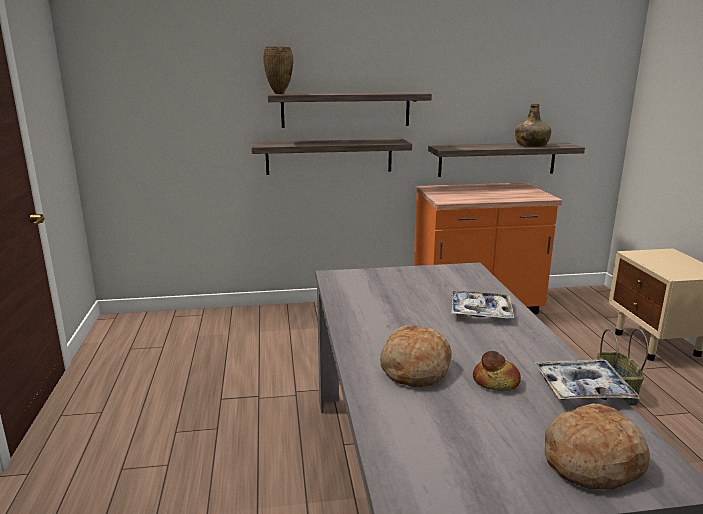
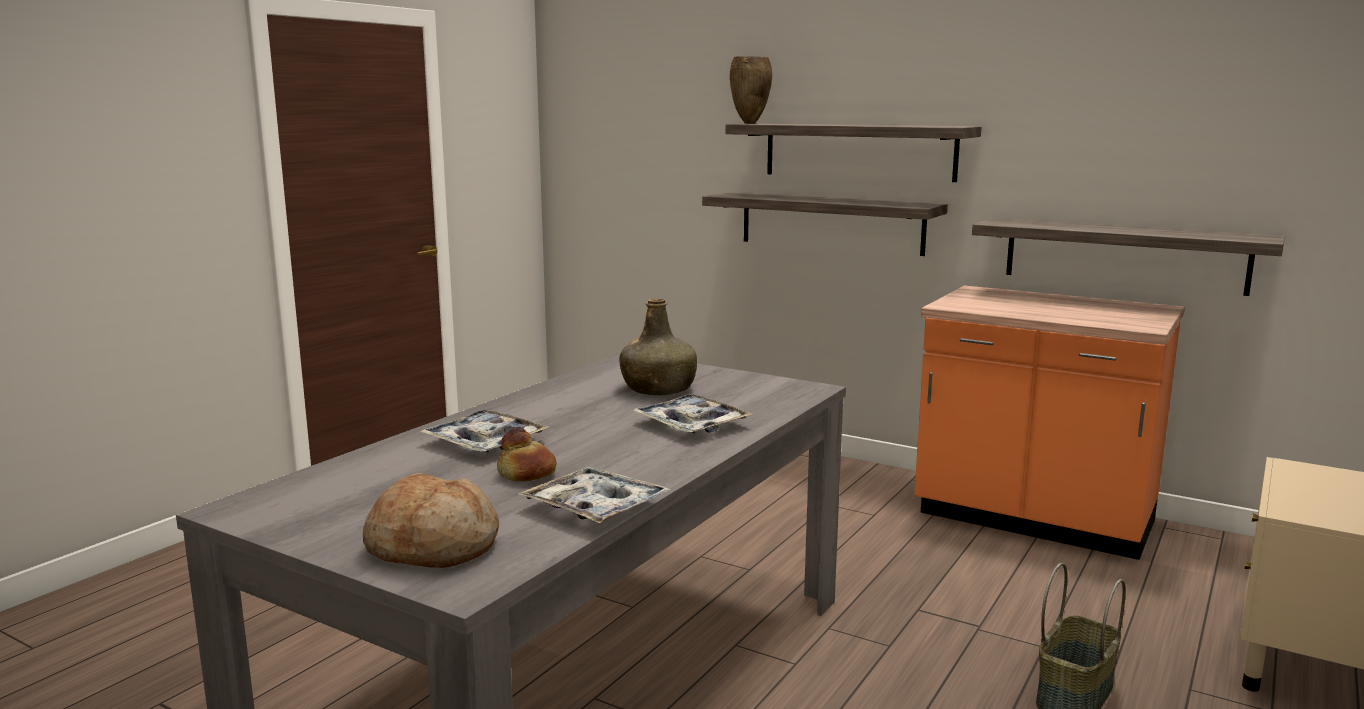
camera: 40 degrees right, 5 degrees down
(414, 369) = (485, 442): bread -> tray
(531, 145) = (1177, 232): green bottle -> green bottle (658, 389)

